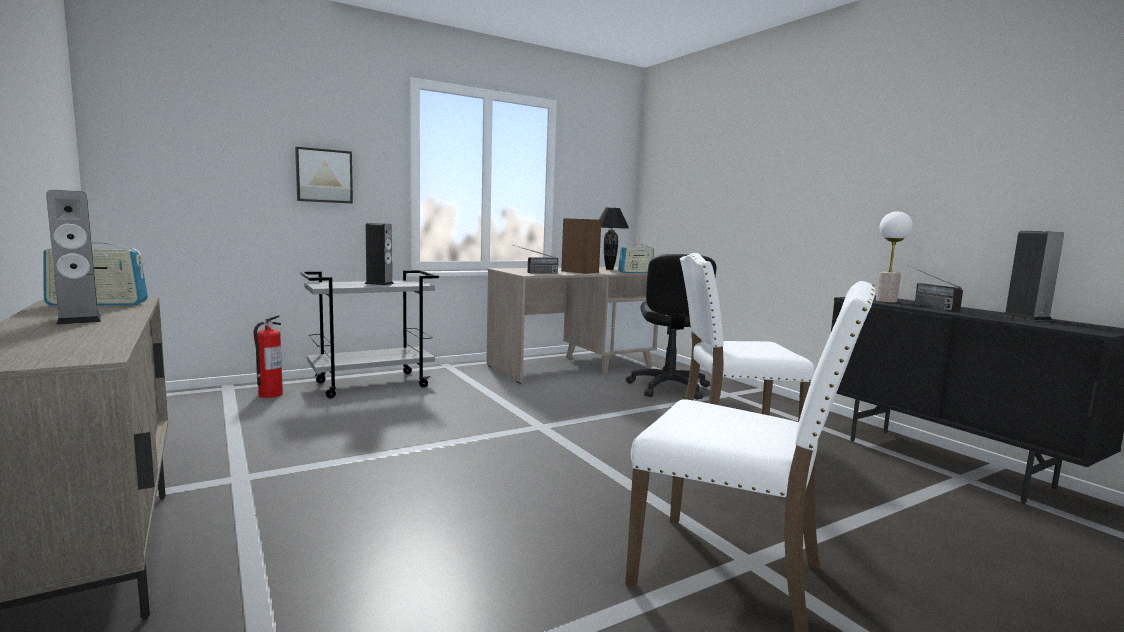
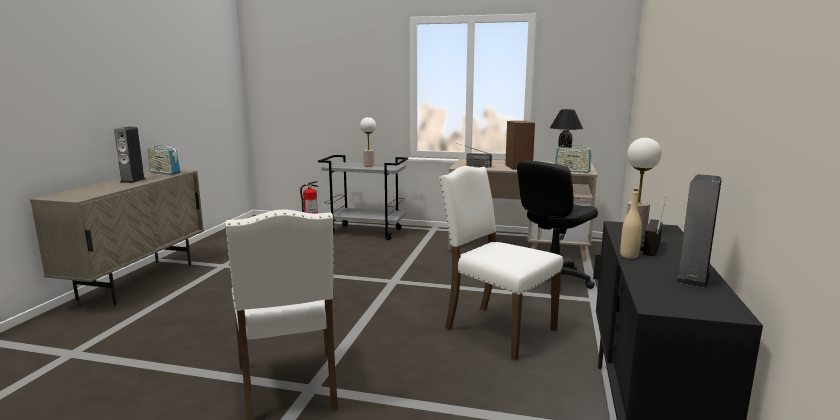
camera: 45 degrees right, 5 degrees up
(324, 176) = (355, 92): picture -> none
(379, 283) = (369, 166): speaker -> table lamp
(952, 312) = (629, 256): none -> beige bottle

